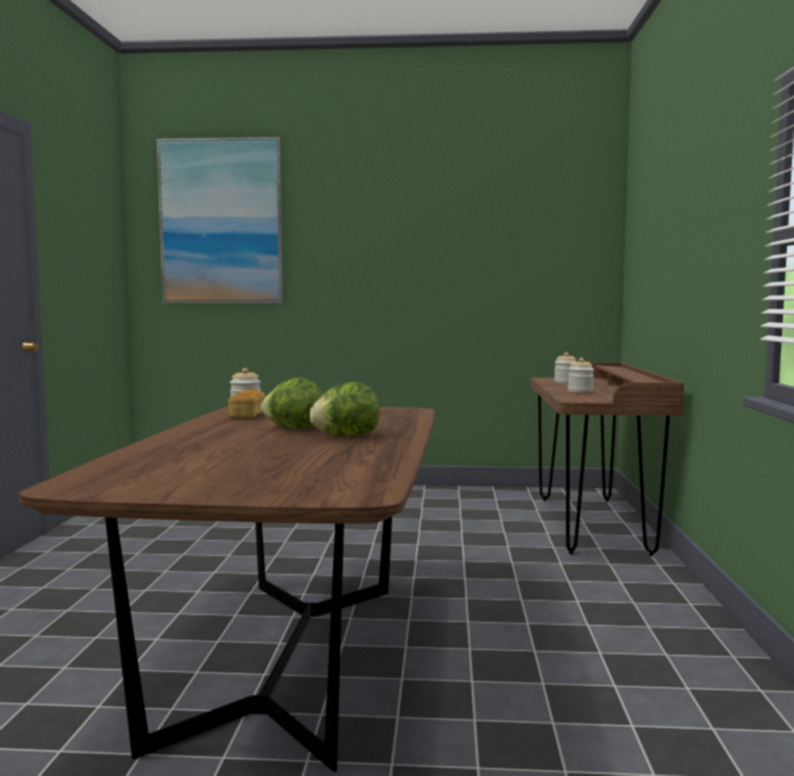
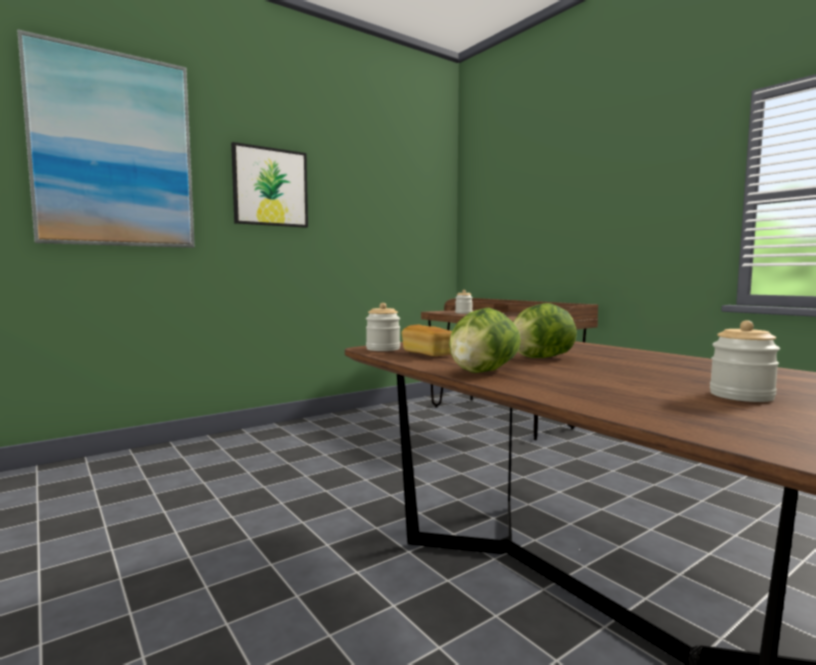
camera: 40 degrees left, 0 degrees up
(346, 436) = (612, 357): lettuce -> lettuce (482, 372)
(360, 238) = (270, 187): none -> picture
(580, 391) = (508, 317): jar -> jar (741, 396)

